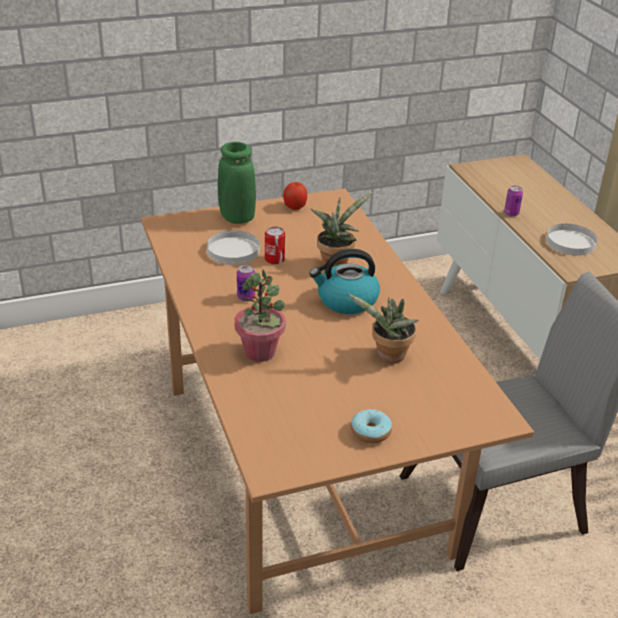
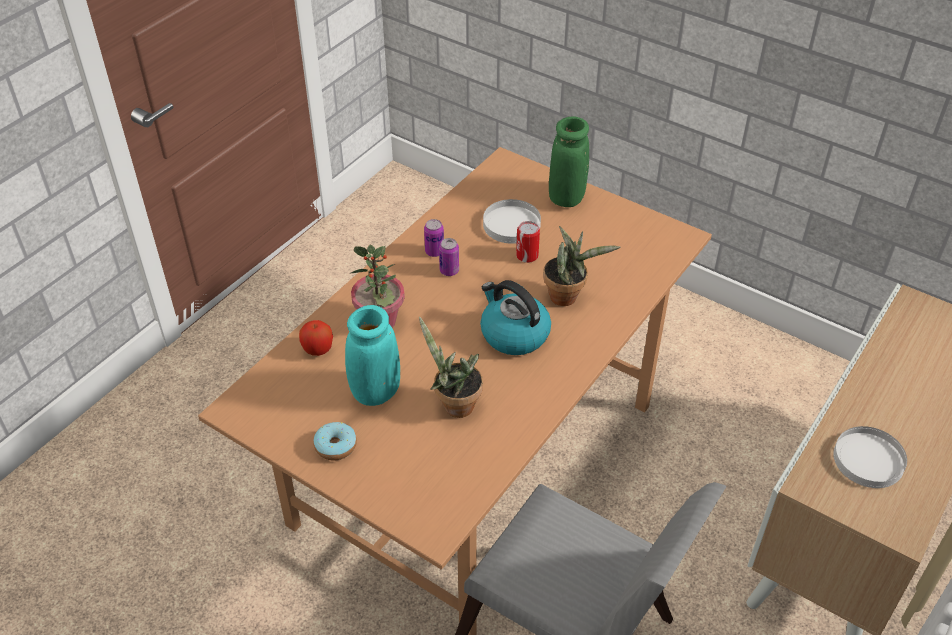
camera: 55 degrees right, 10 degrees up
(295, 207) = (631, 221): apple -> apple (318, 349)
(334, 387) = (376, 392): none -> turquoise vase
(511, 213) = (863, 382): can -> can (434, 252)

